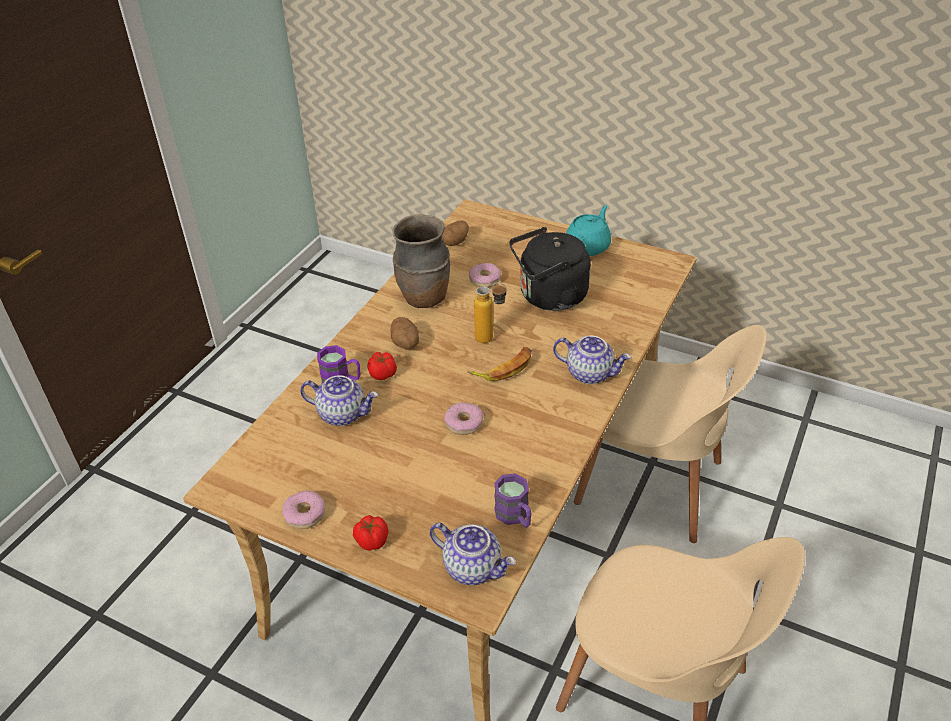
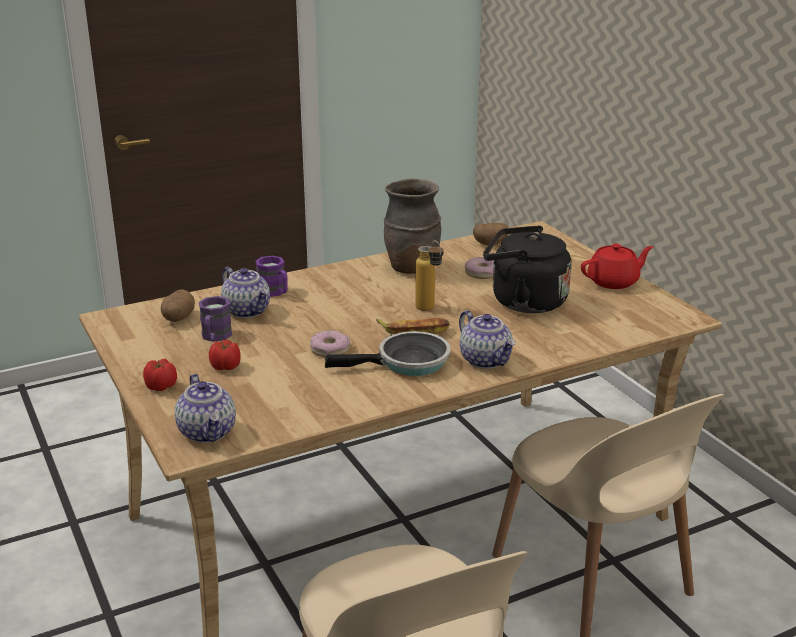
camera: 35 degrees right, 15 degrees down
(304, 514) = (139, 353): donut -> none
(383, 374) = (311, 300): tomato -> tomato (226, 367)
(405, 344) = (355, 289): potato -> potato (178, 318)
(515, 516) = (285, 418): purple mug -> purple mug (215, 337)
(538, 406) = (407, 363): none -> frying pan
(588, 246) = (614, 282): turquoise teapot -> red teapot

